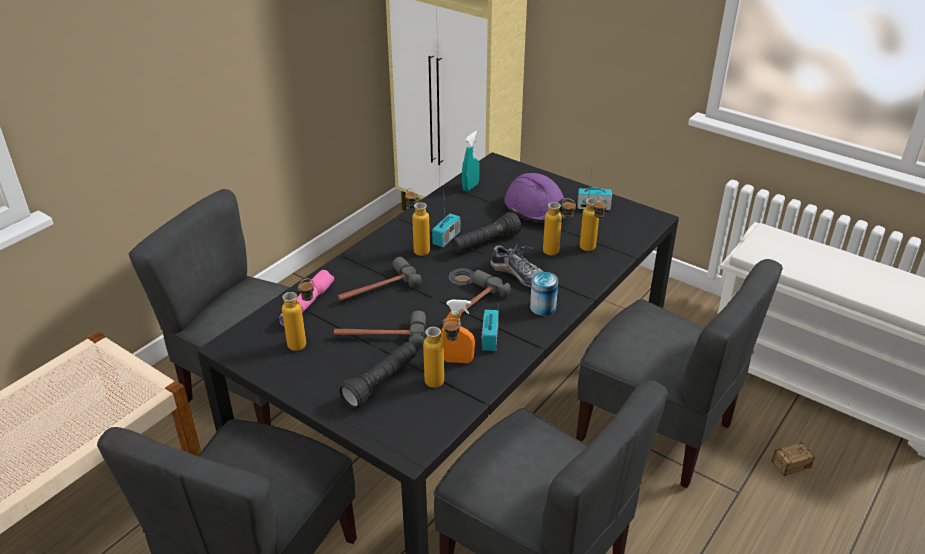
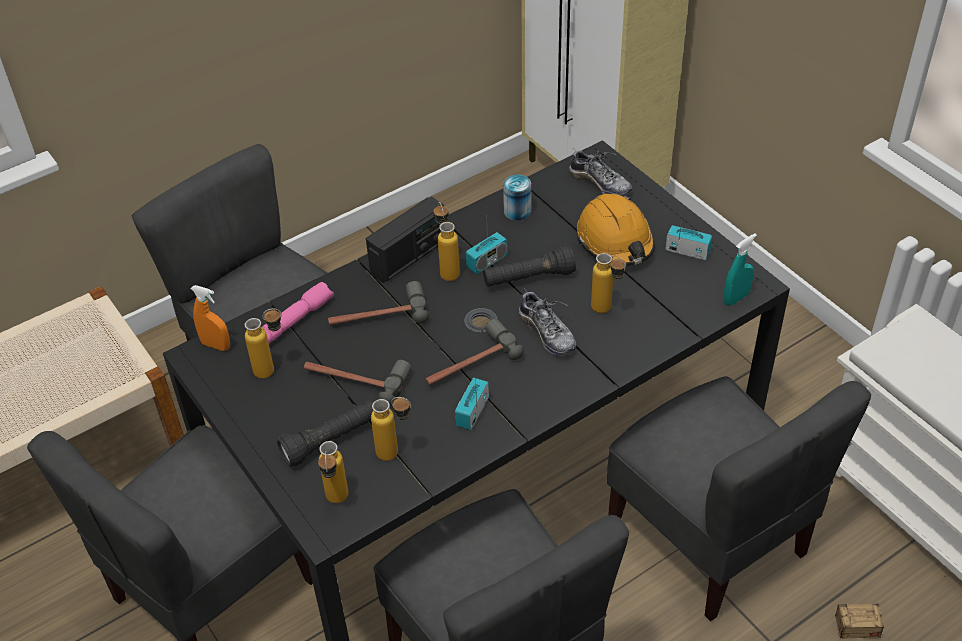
camera: 20 degrees right, 10 degrees up
(382, 245) = (409, 257): none -> radio
(457, 360) = (424, 432): orange spray bottle -> orange spray bottle (216, 345)
(470, 187) = (550, 190): turquoise spray bottle -> turquoise spray bottle (736, 298)
(505, 177) = (600, 183): none -> shoe
(537, 209) = (615, 241): purple hard hat -> orange hard hat
(543, 307) = (552, 384): can -> can (517, 211)
(590, 251) = (650, 316): bottle -> bottle (337, 503)

